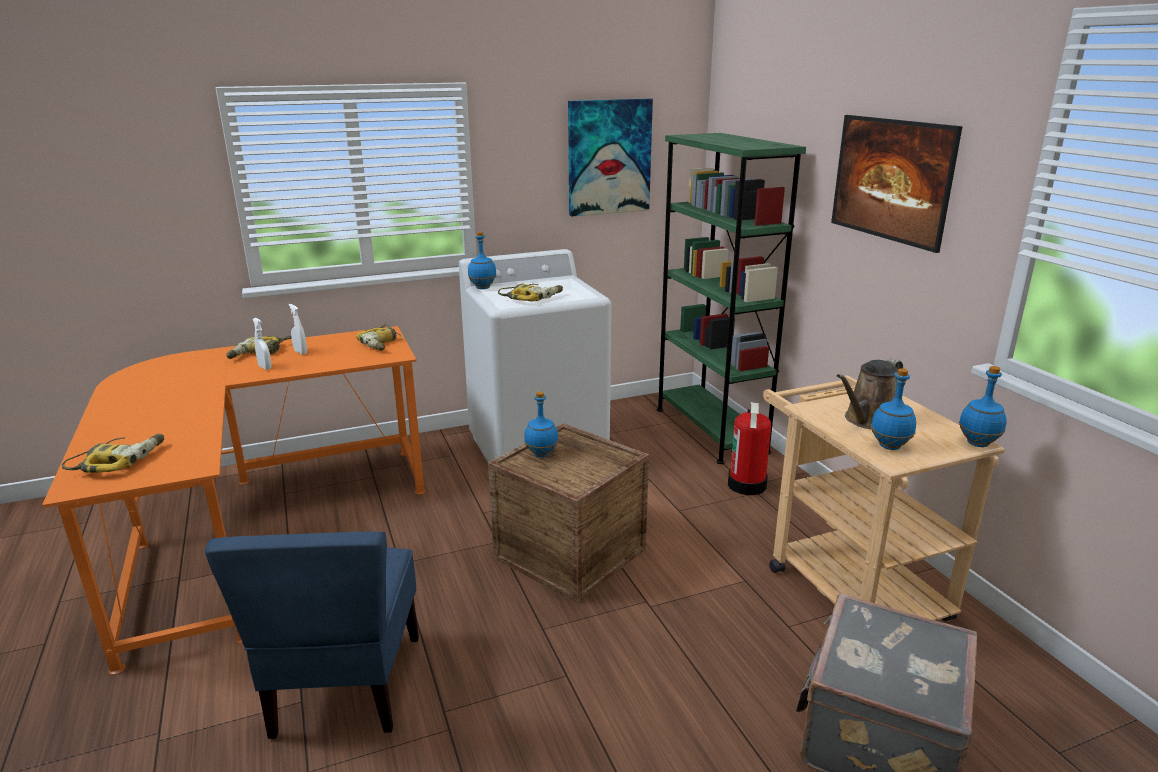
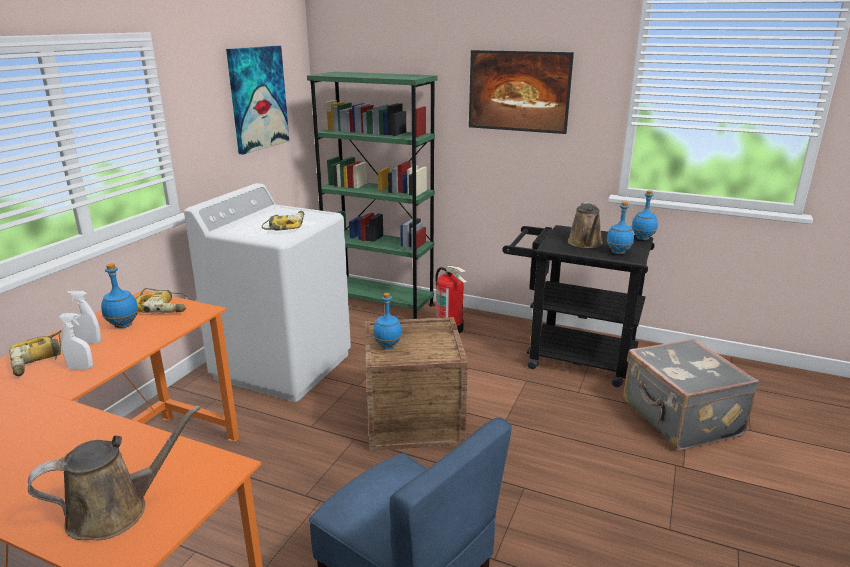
camera: 45 degrees left, 0 degrees up
(119, 460) = (116, 511): power drill -> brown watering can
(482, 288) = (224, 230): blue bottle -> blue bottle (123, 325)
(846, 584) = (570, 357): beige cart -> black cart

